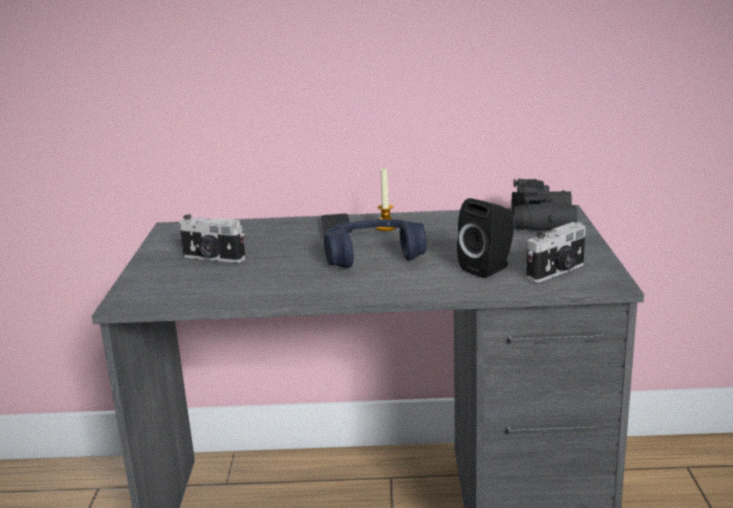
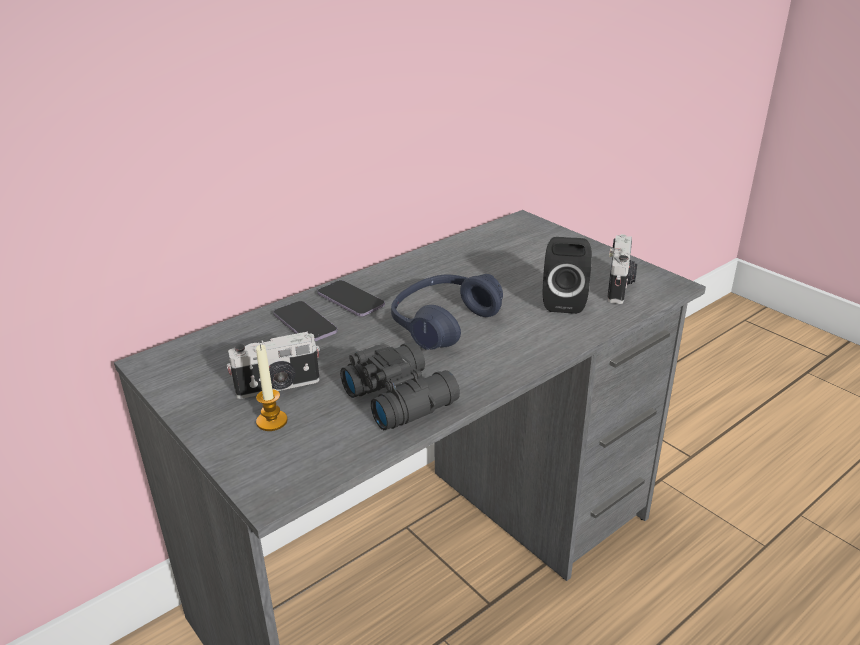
camera: 40 degrees left, 10 degrees up
(285, 232) = (305, 324): none -> phone
(386, 227) = (400, 284): candle -> candle (272, 421)
(544, 221) = (525, 235): black binoculars -> black binoculars (400, 396)

